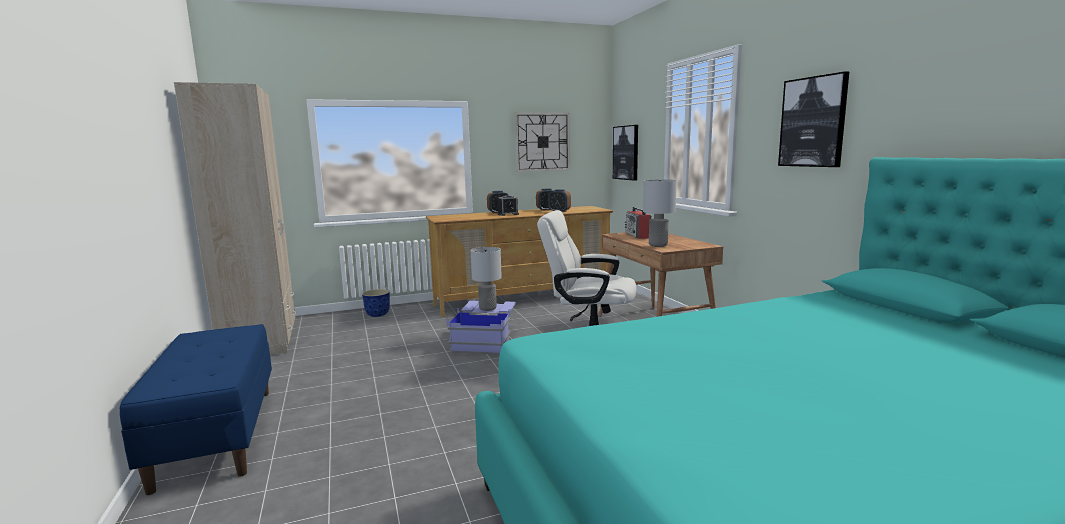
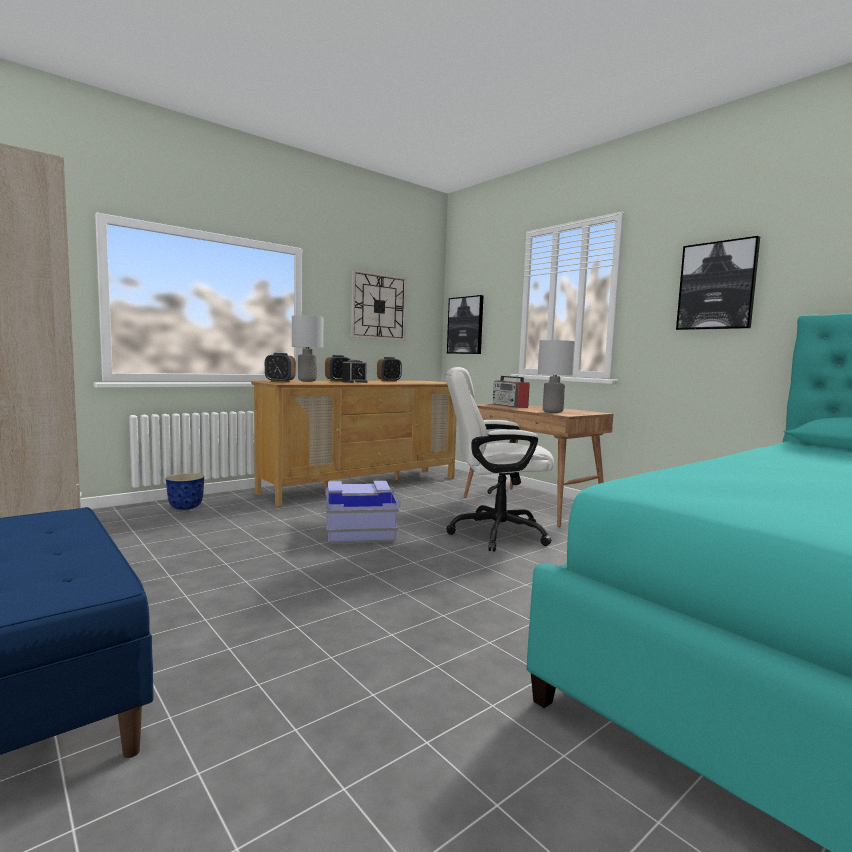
camera: 20 degrees left, 5 degrees down
(487, 309) = (359, 489): grey table lamp -> grey table lamp (307, 381)
(559, 211) = (407, 382): alarm clock -> alarm clock (280, 382)

